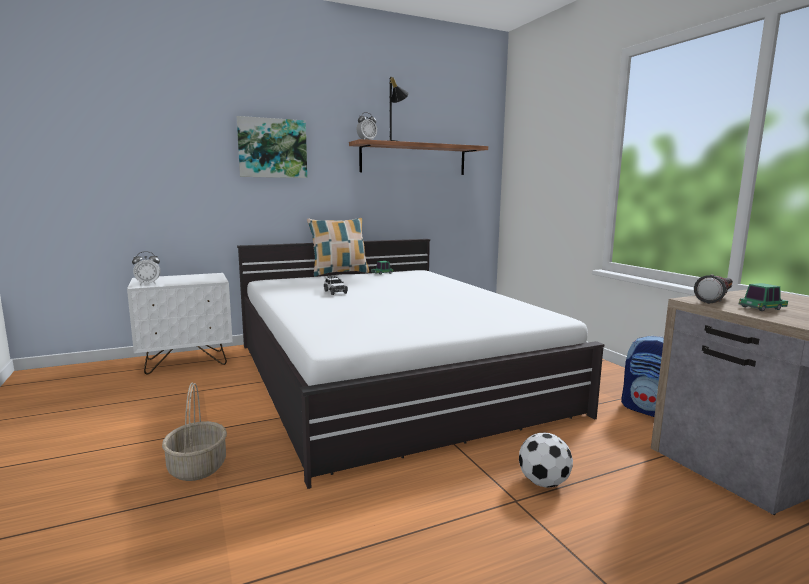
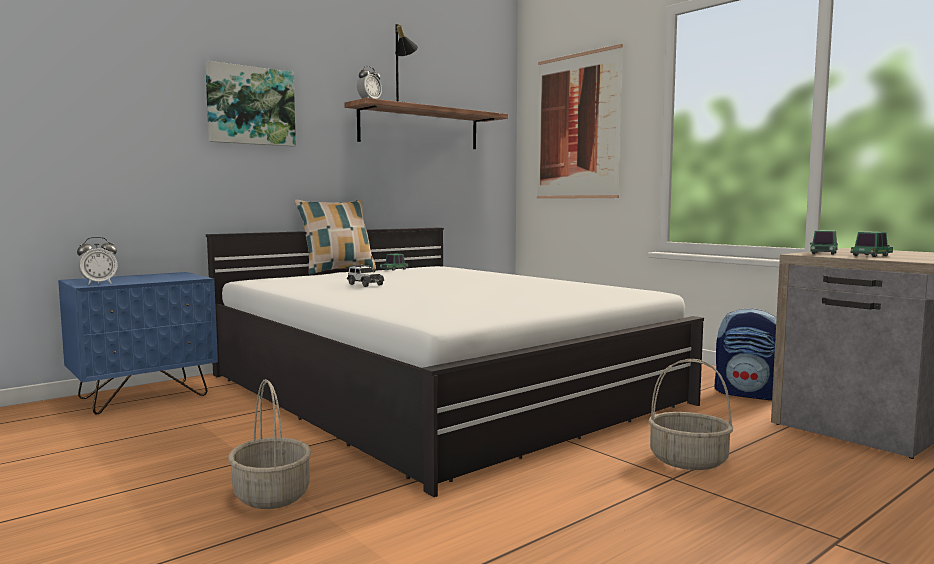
camera: 15 degrees left, 5 degrees down
(186, 362) = (144, 397): white nightstand -> blue nightstand
(543, 482) = (688, 461): football -> basket
(546, 156) = (577, 126): none -> picture
(716, 300) = (823, 253): flashlight -> toy car

